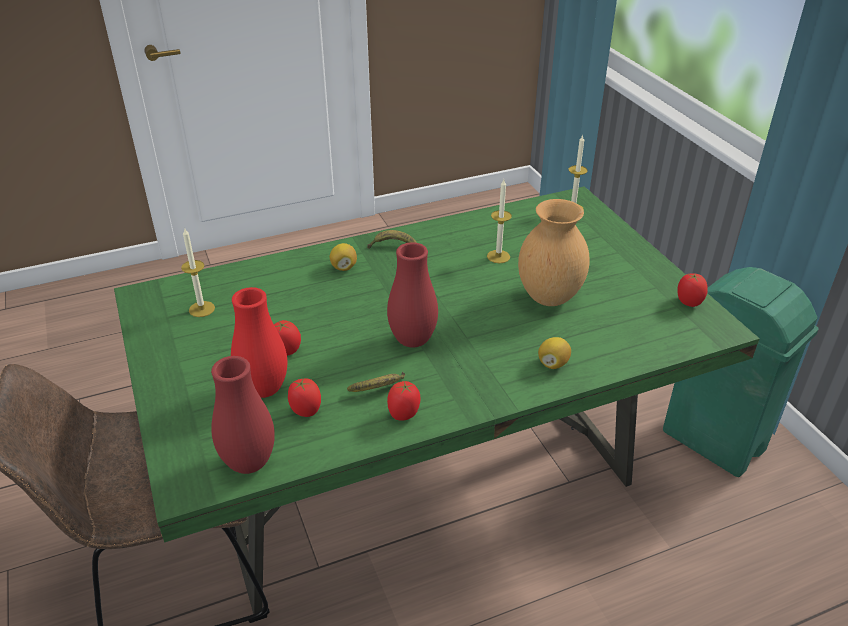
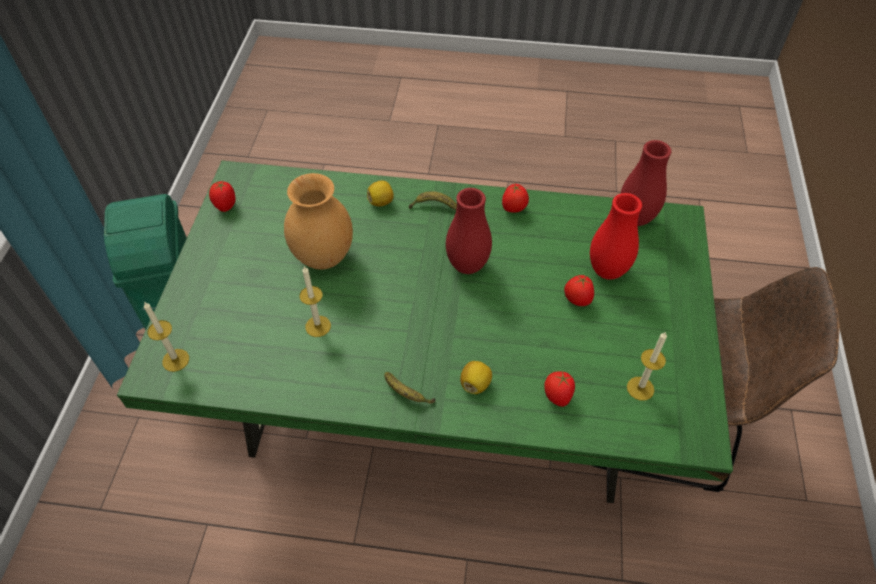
camera: 150 degrees left, 15 degrees up
(305, 411) = (582, 240): tomato -> tomato (557, 397)
(379, 389) = (520, 235): banana -> banana (433, 206)

